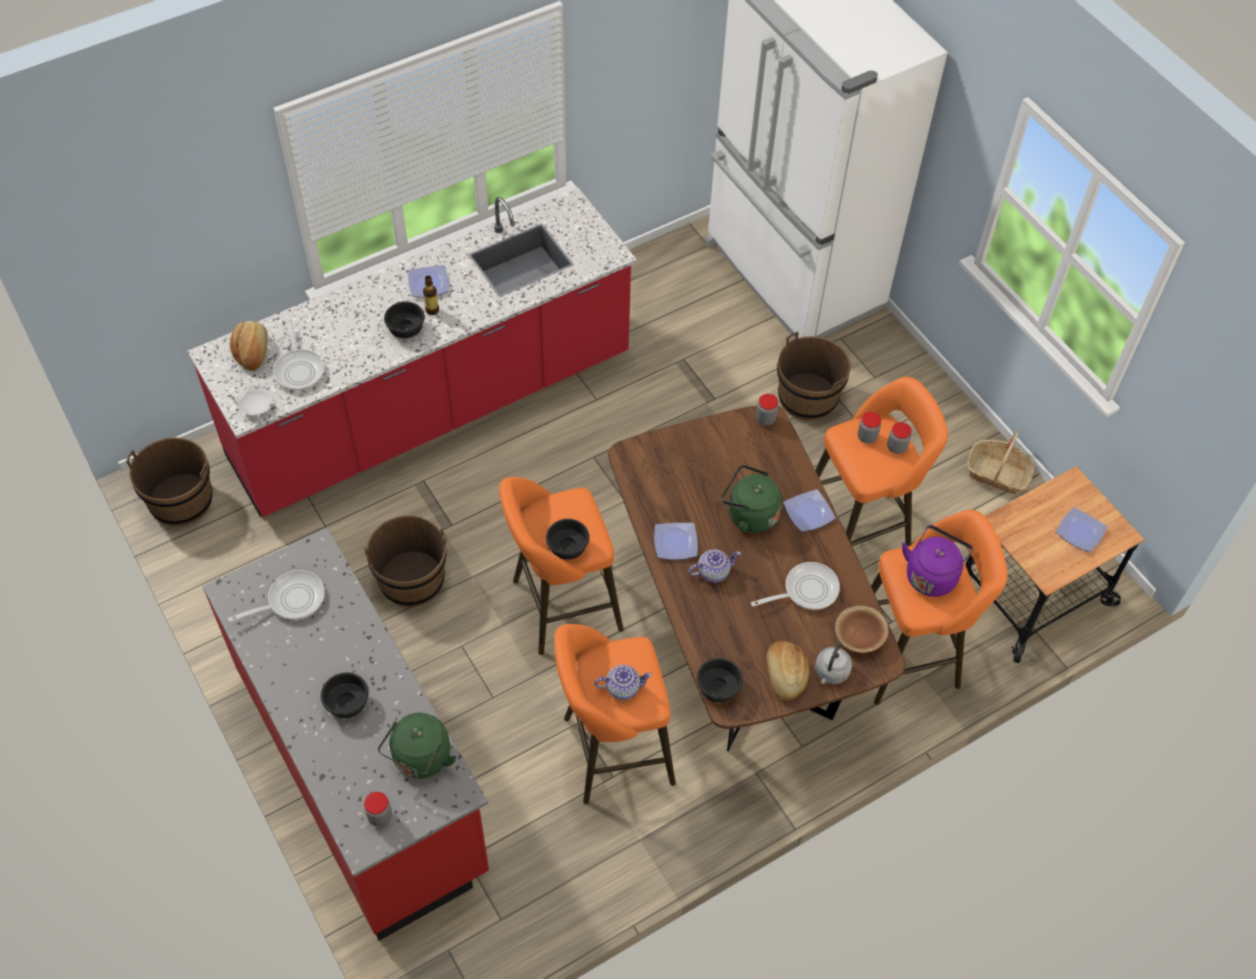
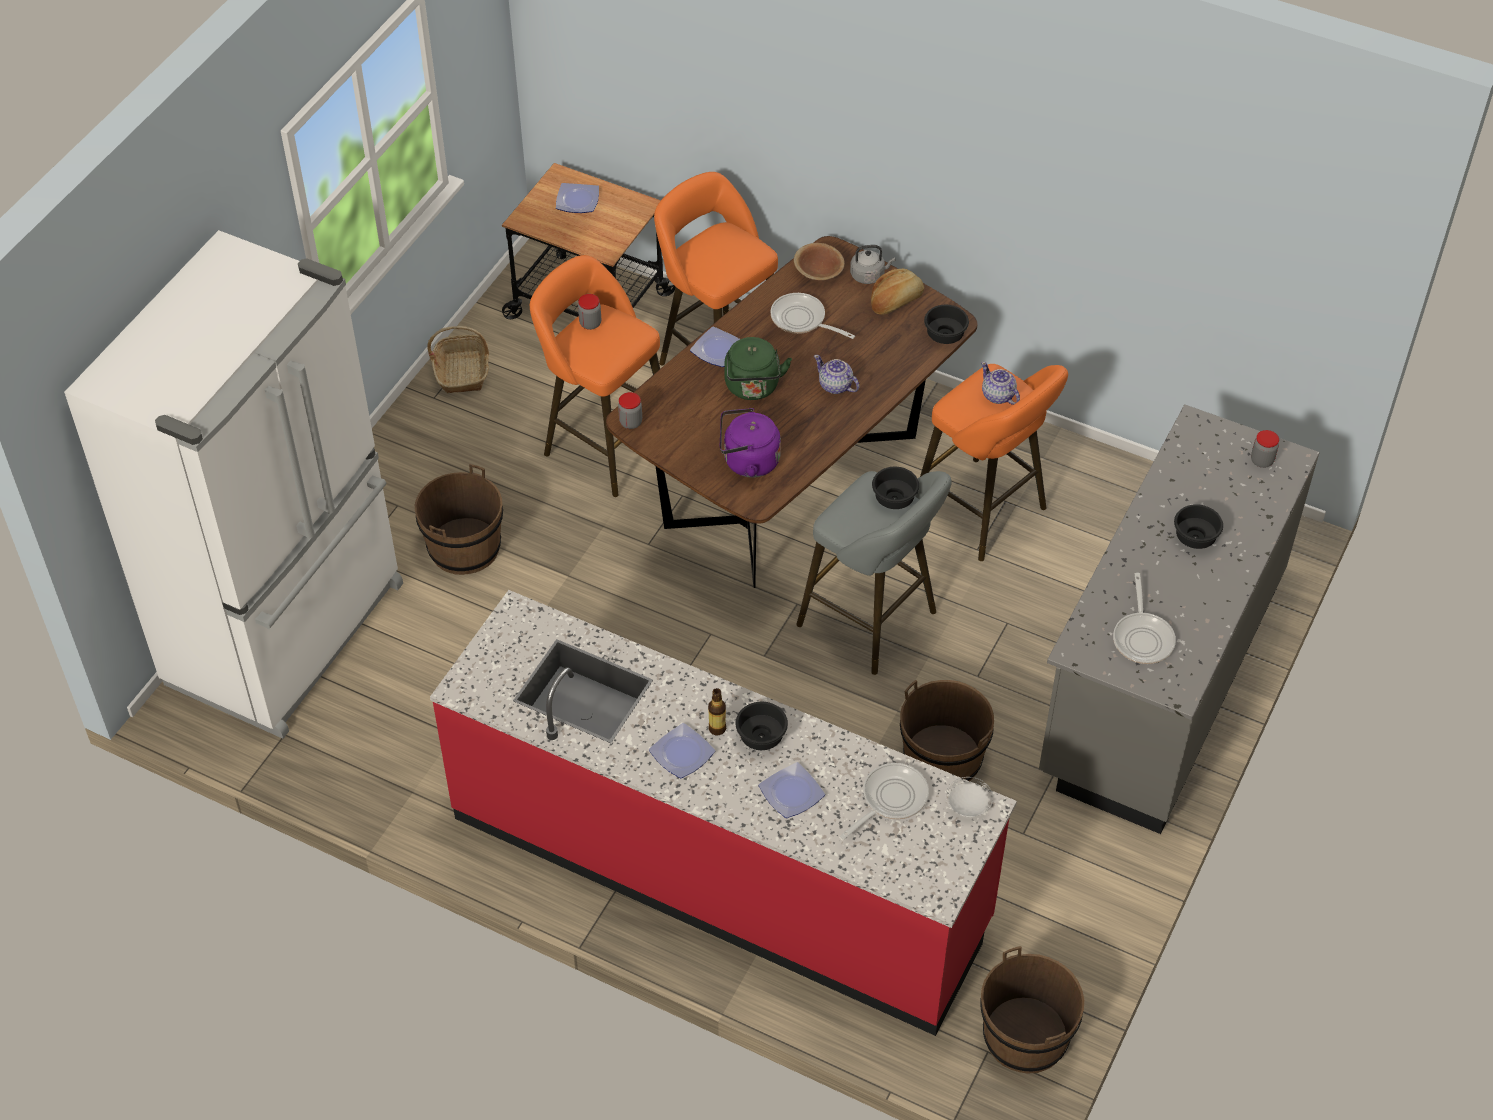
camera: 120 degrees left, 5 degrees down
(252, 351) = (903, 858): bread -> none
(291, 600) = (1143, 637): frying pan -> frying pan turned 120 degrees counterclockwise
(364, 771) = (1159, 676): red counter -> grey counter
(420, 759) = (1194, 462): green kettle -> none
(560, 607) = (873, 622): orange stool -> grey stool
(675, 543) = (828, 424): plate -> plate (793, 793)
(867, 437) = (593, 347): jar -> none
(931, 574) = (716, 254): purple kettle -> purple kettle (747, 462)

